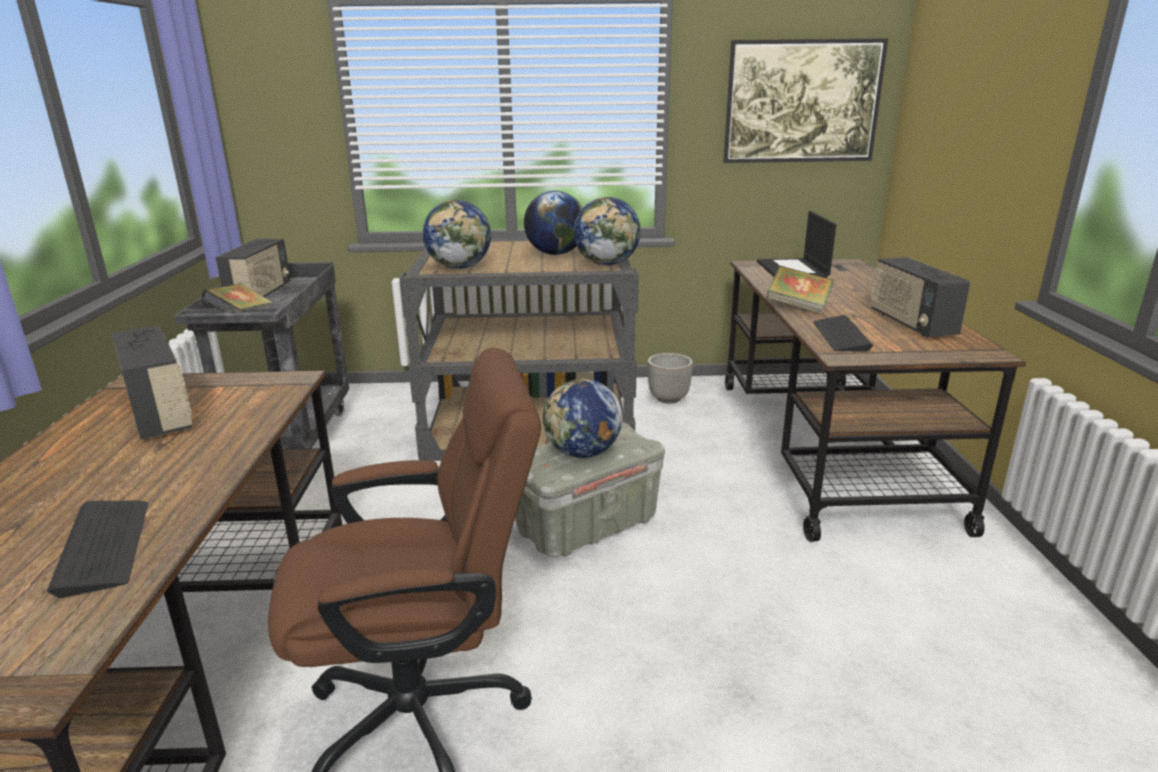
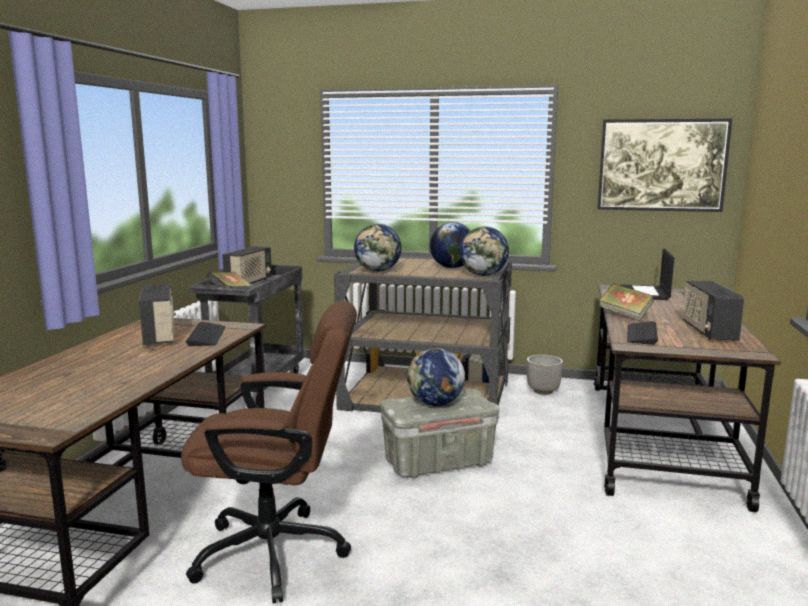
camera: 15 degrees right, 10 degrees down
(104, 546) = (104, 387): keyboard -> keyboard (206, 336)

